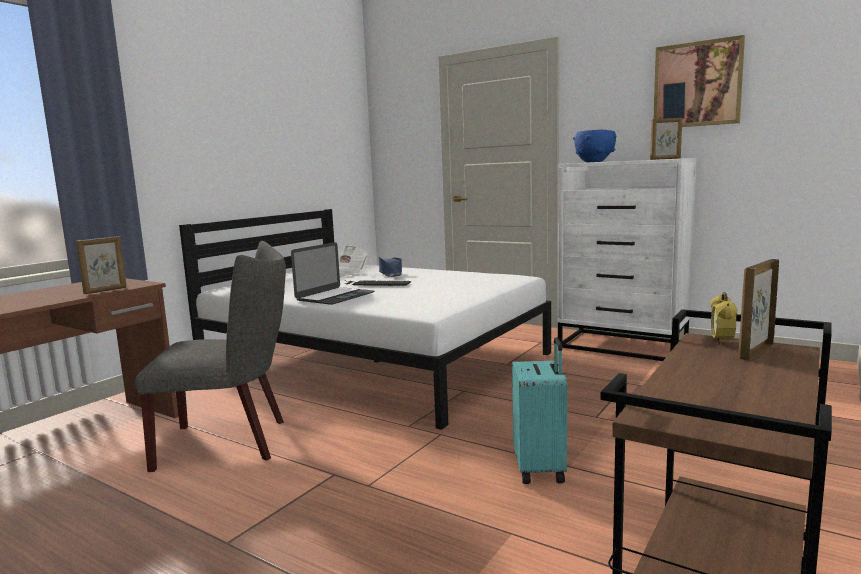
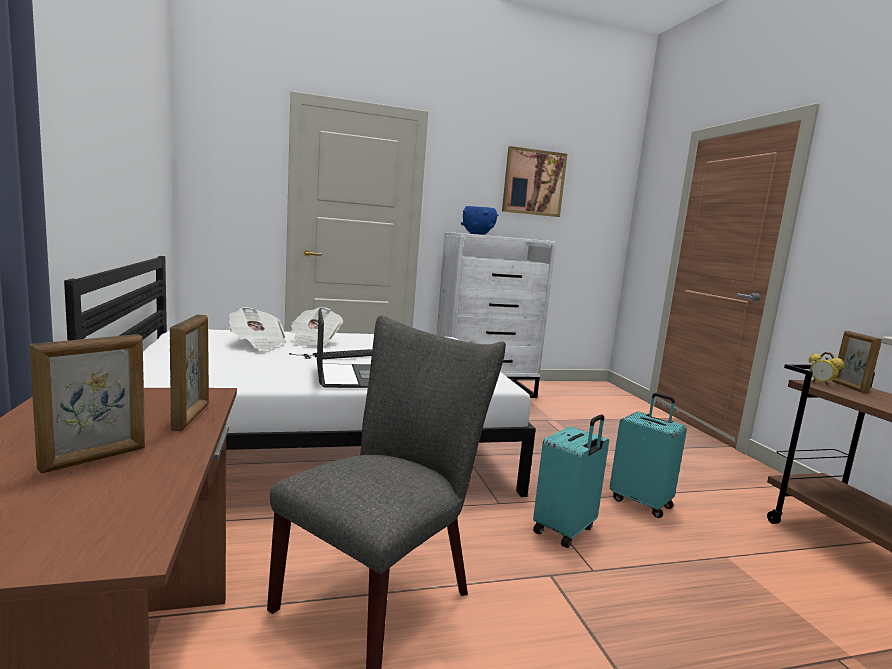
camera: 50 degrees left, 0 degrees up
(390, 273) = (314, 341): blue hat -> newspaper
(412, 458) = (565, 530): none -> turquoise suitcase
(665, 159) = (523, 238): picture frame -> picture frame (95, 459)

